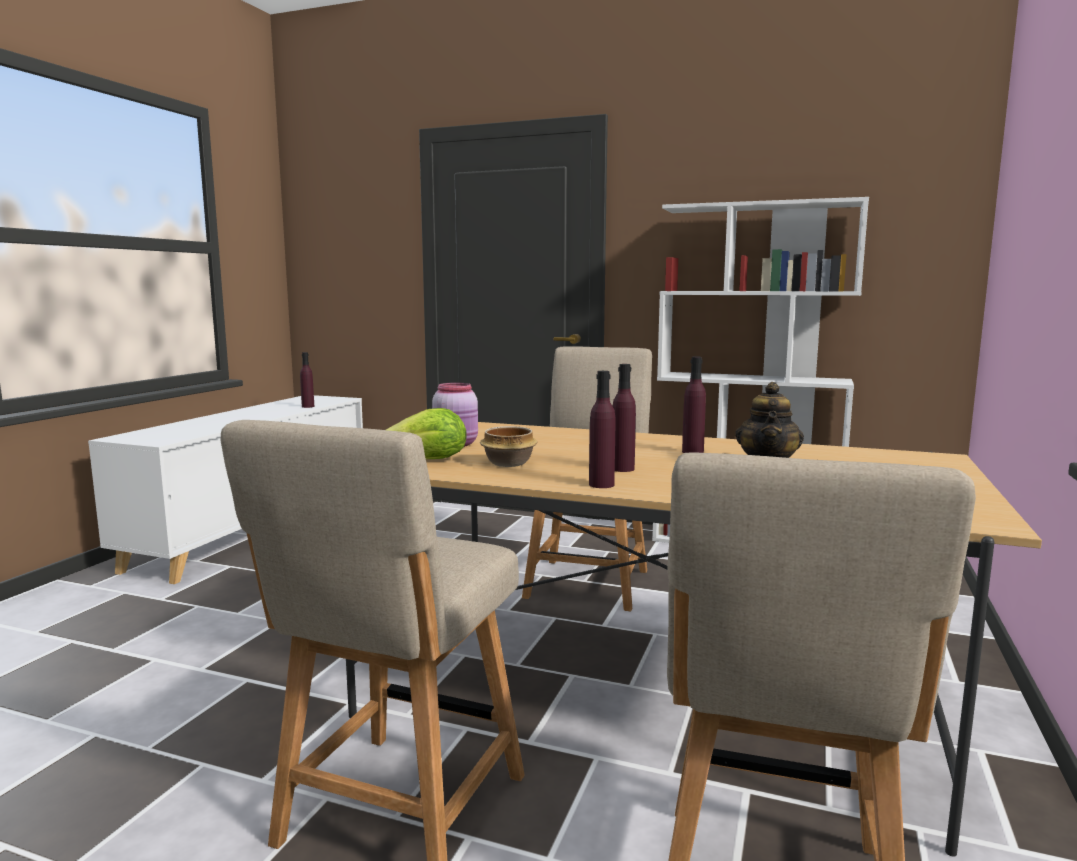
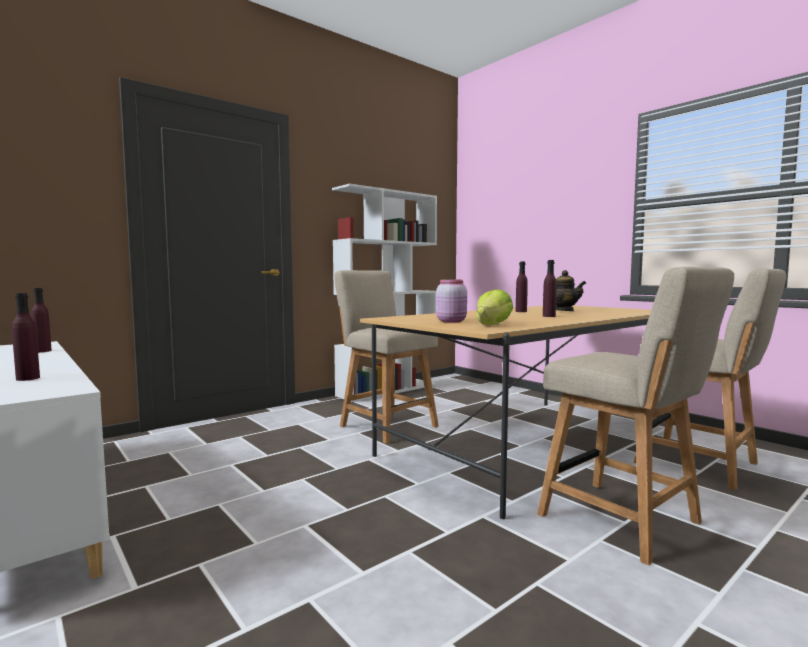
camera: 60 degrees left, 5 degrees down
(509, 463) = (518, 321): bowl -> none
(601, 484) = (580, 319): purple bottle -> purple bottle (28, 378)

